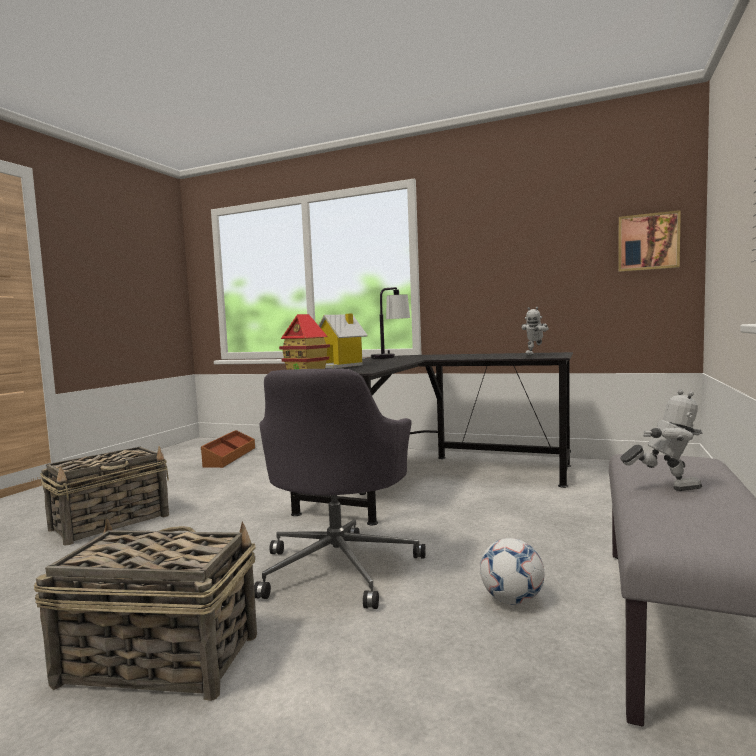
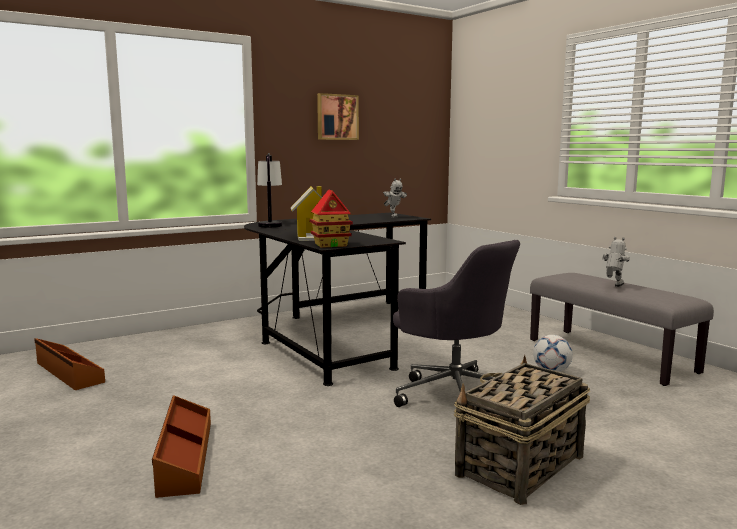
camera: 55 degrees left, 5 degrees up
(111, 522) = (184, 456): basket -> brown storage box
(648, 242) = (422, 128): picture -> picture (337, 117)

